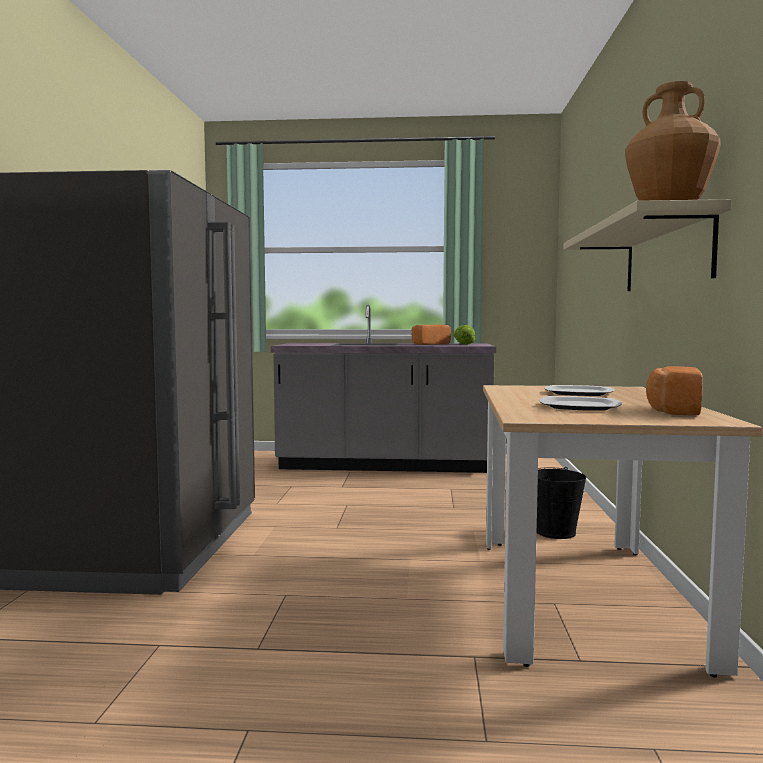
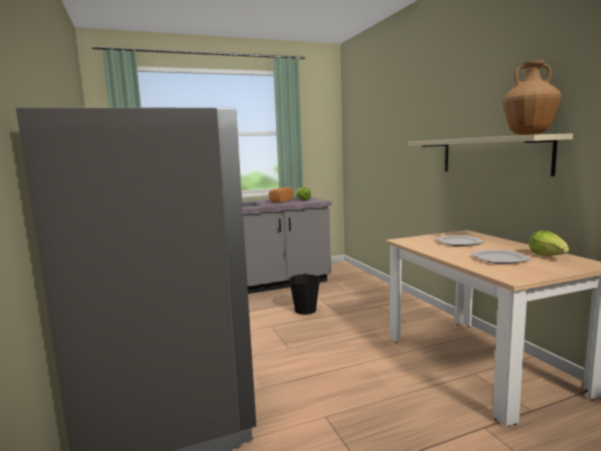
camera: 25 degrees left, 5 degrees up
(556, 532) = (414, 320): black bucket -> black bucket (305, 310)
(671, 410) = (549, 256): bread -> lettuce

